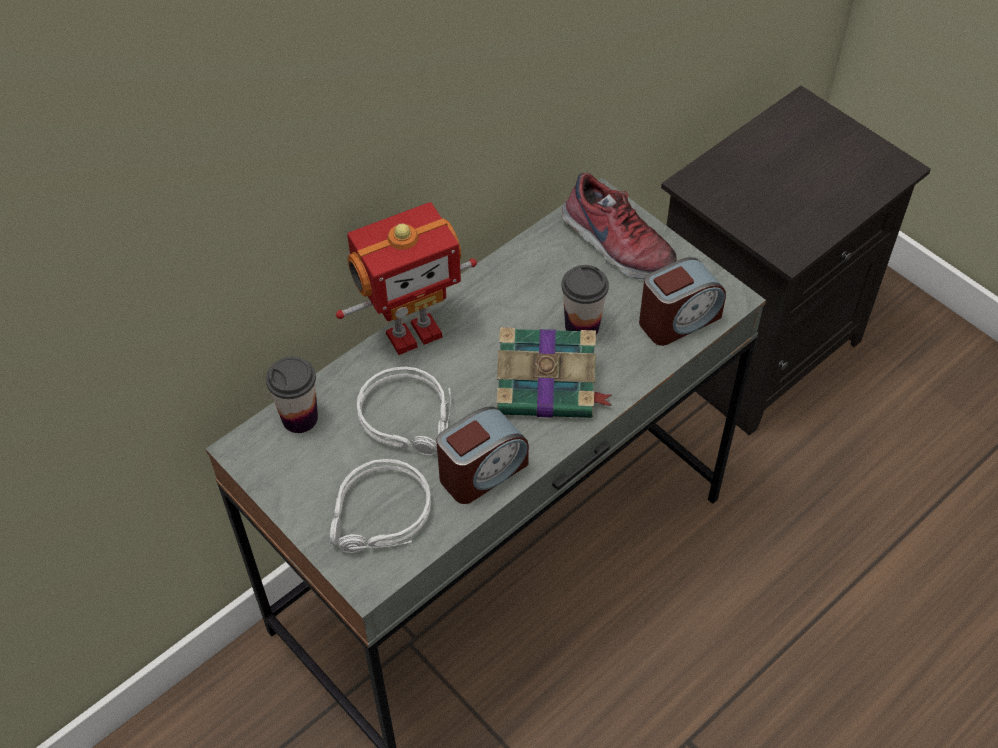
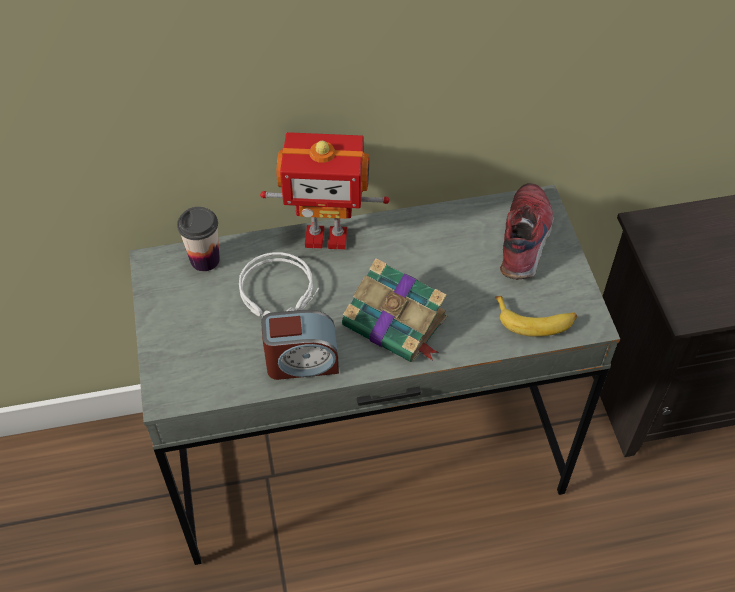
camera: 30 degrees right, 0 degrees up
(380, 517) = (207, 357): grey headphones -> none
(582, 326) = (455, 290): cup -> none
(614, 244) = (526, 239): shoe -> shoe turned 150 degrees counterclockwise
(678, 320) = (535, 320): alarm clock -> banana

